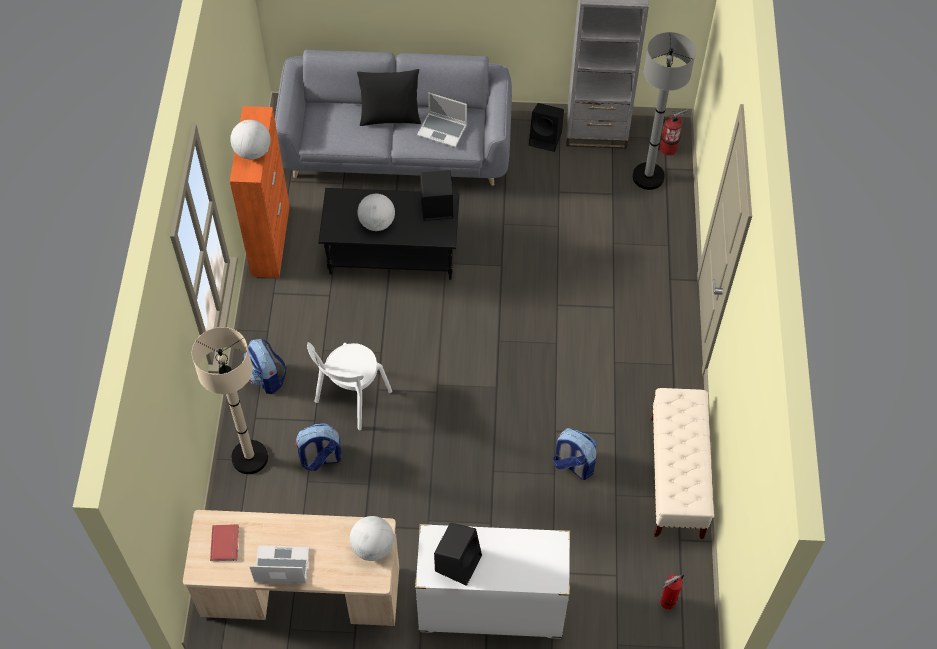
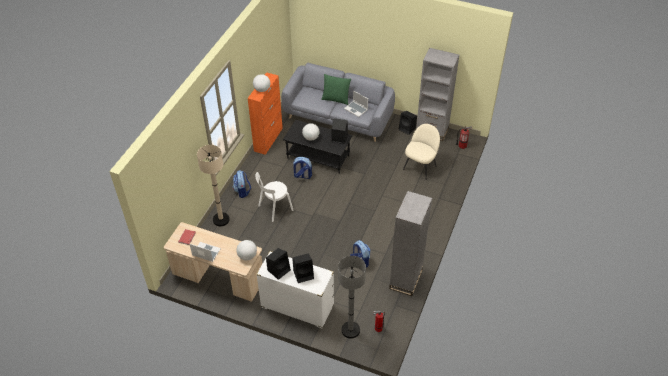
camera: 20 degrees right, 10 degrees down
(320, 459) = (250, 228): backpack -> backpack (302, 176)
(390, 116) = (336, 99): black pillow -> green pillow
(513, 556) = (304, 274): none -> black speaker
(606, 219) = (420, 167): none -> beige chair
(648, 177) = (448, 155): grey floor lamp -> grey floor lamp (350, 330)
(676, 477) = (405, 279): beige bench -> grey bookcase

